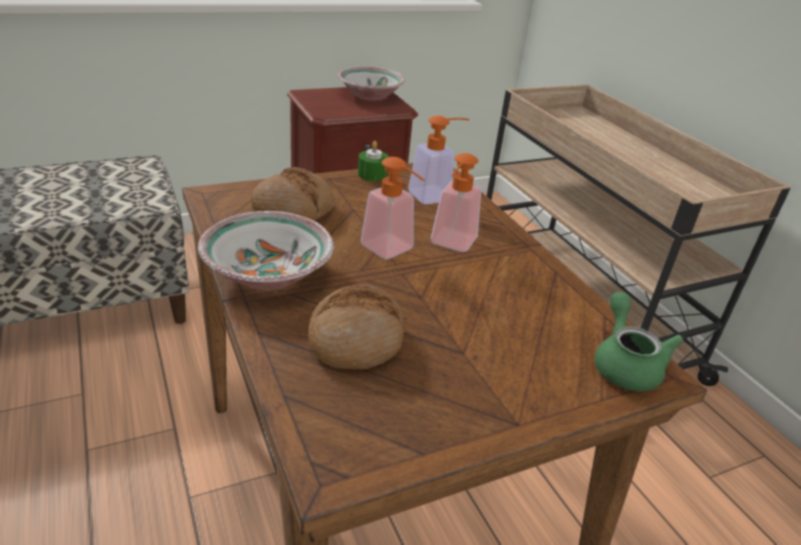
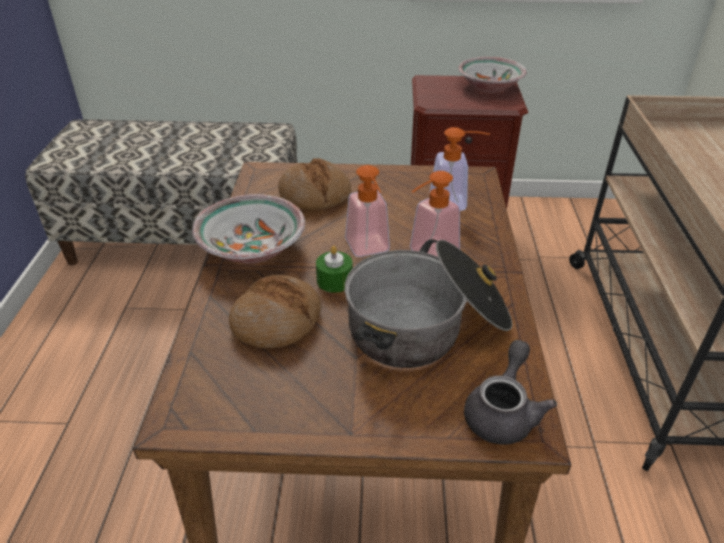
camera: 30 degrees right, 5 degrees up
(372, 174) = (410, 172): green candle -> green candle (334, 280)
(504, 308) = (428, 327): none -> cooking pot
(625, 363) = (503, 412): green teapot -> grey teapot

